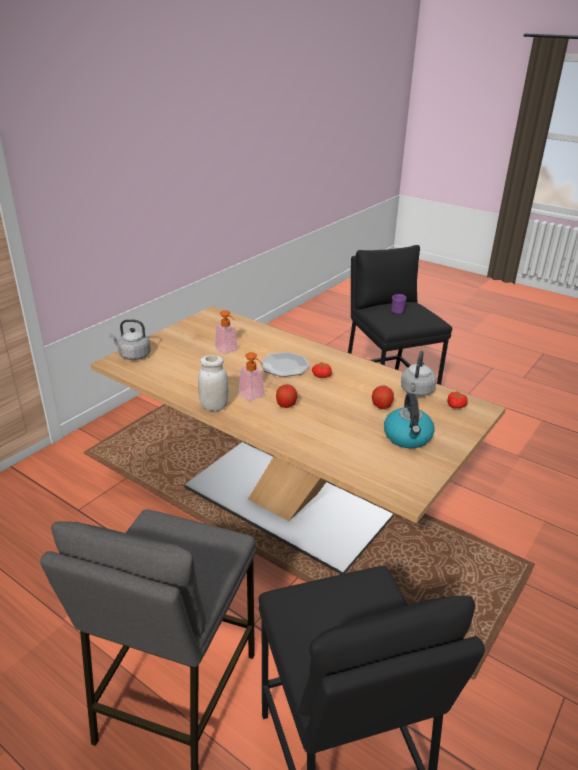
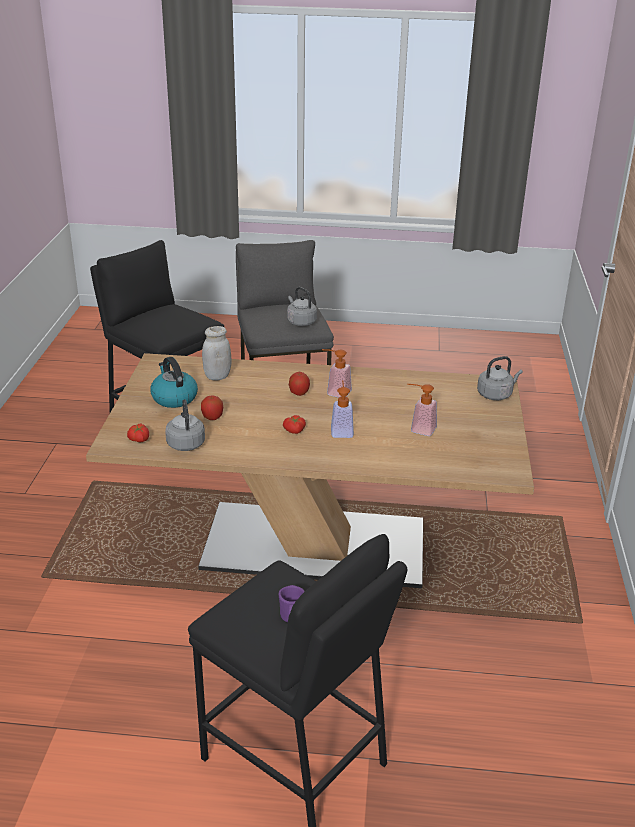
camera: 150 degrees right, 0 degrees up
(162, 536) = (300, 322): none -> grey kettle
(214, 406) = (357, 374): white jar -> white jar (217, 376)
(285, 366) = (341, 430): plate -> soap dispenser

